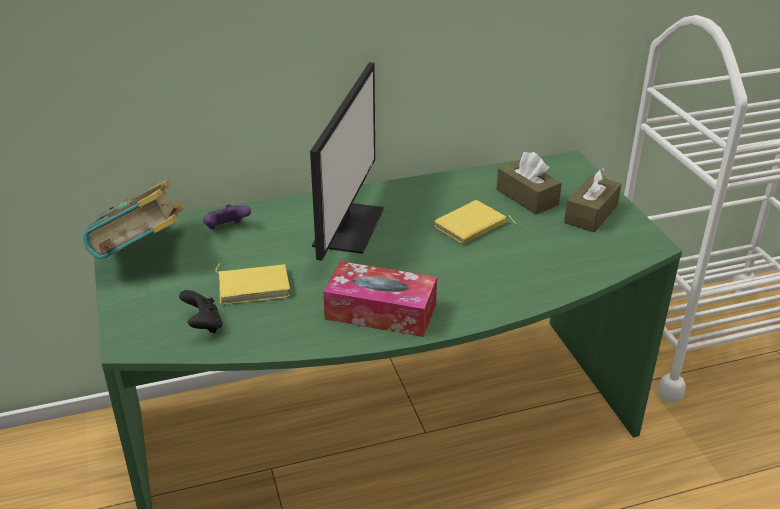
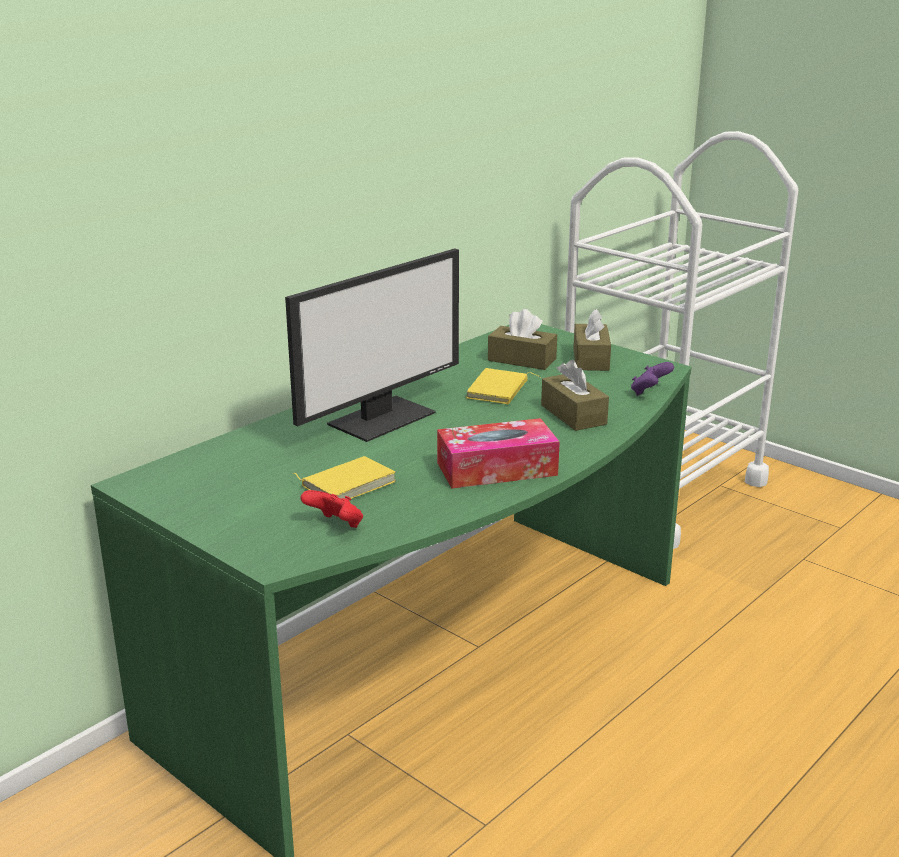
camera: 30 degrees left, 10 degrees down
(142, 256) = (189, 492): book -> none
(203, 325) = (336, 526): black game controller -> red game controller
(227, 229) = (257, 449): purple game controller -> purple game controller (649, 392)
(347, 226) = (381, 417): monitor -> monitor turned 60 degrees clockwise
(507, 273) = (573, 415): none -> brown tissue box

